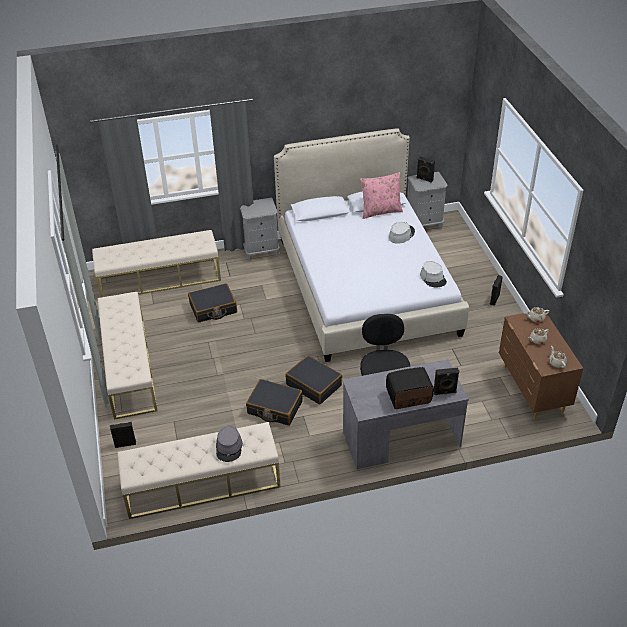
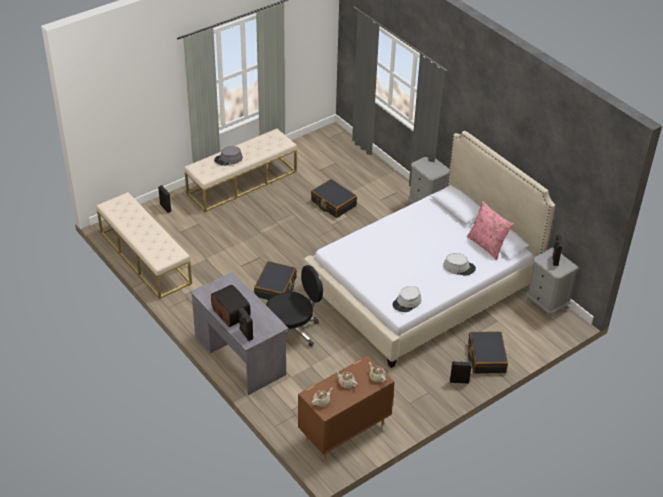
camera: 65 degrees right, 0 degrees up
(159, 279) = (351, 163): beige bench -> none
(229, 447) = (153, 242): grey hat -> grey hat (228, 159)
(274, 408) = (238, 272): black suitcase -> black suitcase (486, 357)

